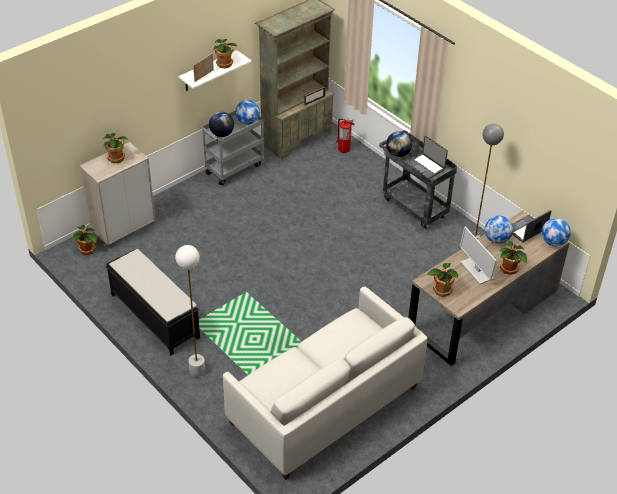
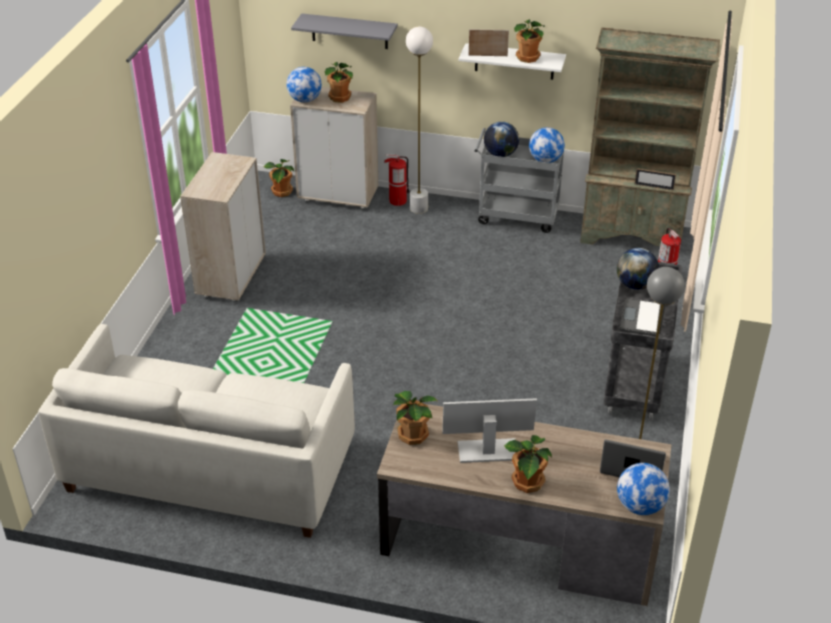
camera: 55 degrees right, 5 degrees down
(103, 110) = (349, 31): none -> grey shelf
(154, 315) = (231, 278): black bench -> beige cabinet
(159, 206) = (397, 201): none -> fire extinguisher
(197, 371) = (178, 345): white floor lamp -> white floor lamp (418, 208)
(476, 270) = (488, 451): monitor -> monitor turned 60 degrees clockwise
(496, 239) = (574, 444): globe -> globe (305, 100)

